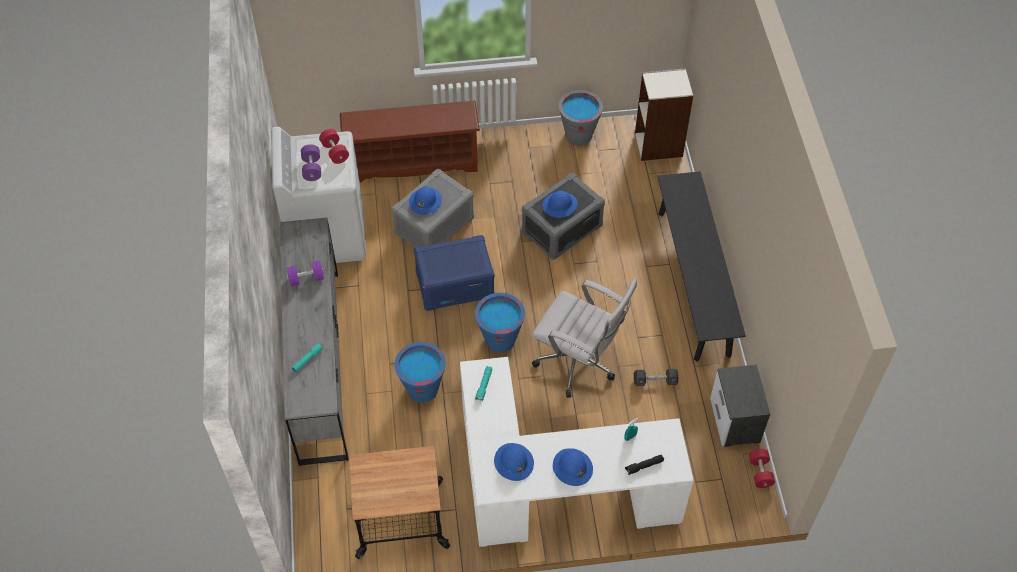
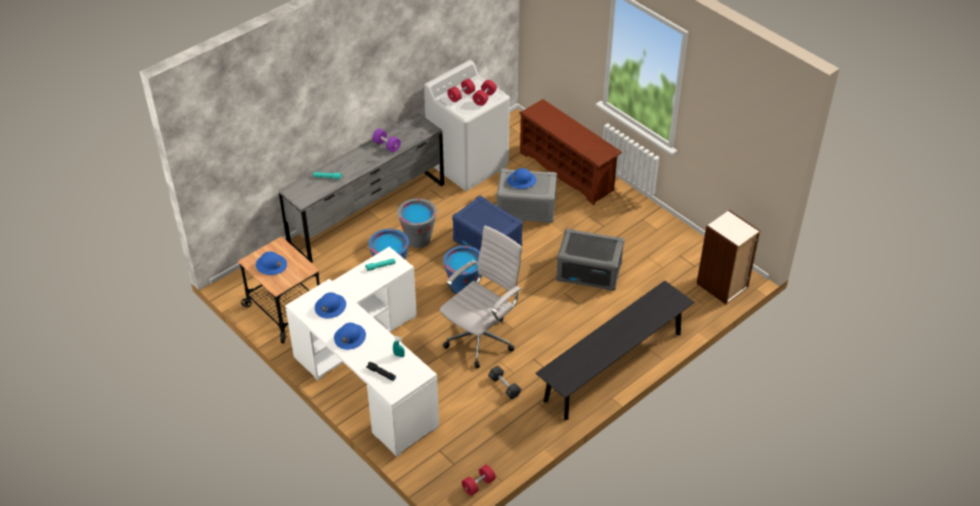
camera: 55 degrees right, 10 degrees down
(312, 168) = (461, 96): purple dumbbell -> red dumbbell
(560, 205) = (587, 246): blue hard hat -> blue hard hat (271, 265)
(578, 136) = (682, 239): grey bucket -> grey bucket (418, 240)
(579, 364) = (482, 338): white office chair -> white office chair turned 135 degrees counterclockwise
(734, 421) = (510, 449): nightstand -> none

